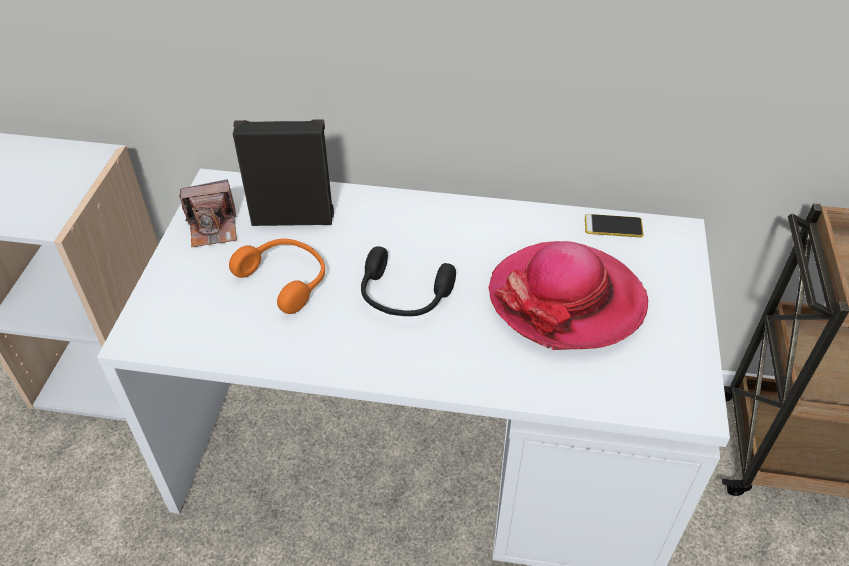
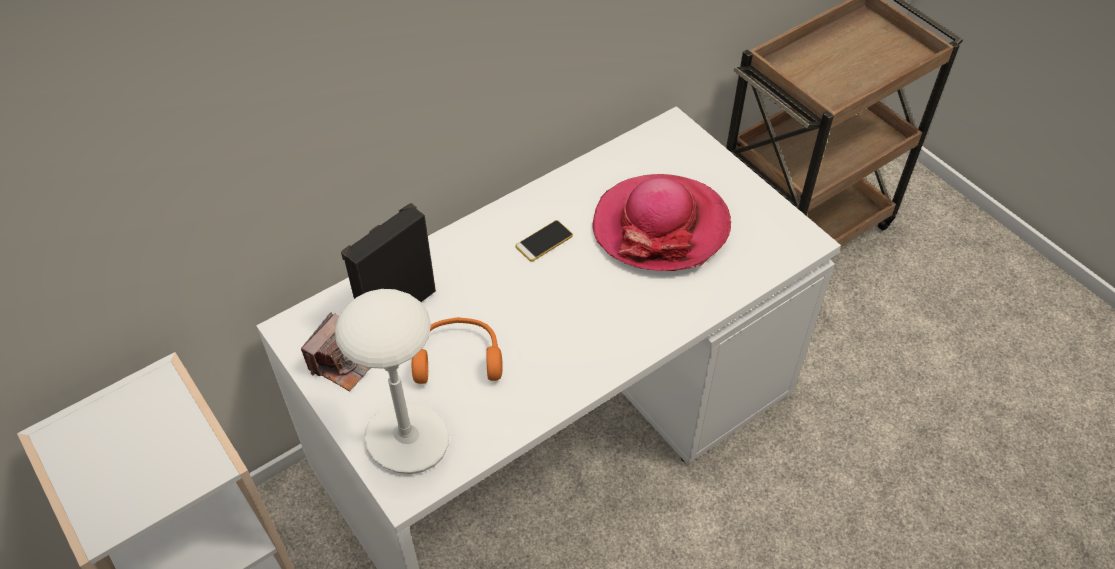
camera: 45 degrees left, 5 degrees up
(180, 307) = (407, 441): none -> white table lamp
(403, 297) = (557, 305): black headphones -> none
(613, 226) = (629, 151): phone -> phone (544, 241)

